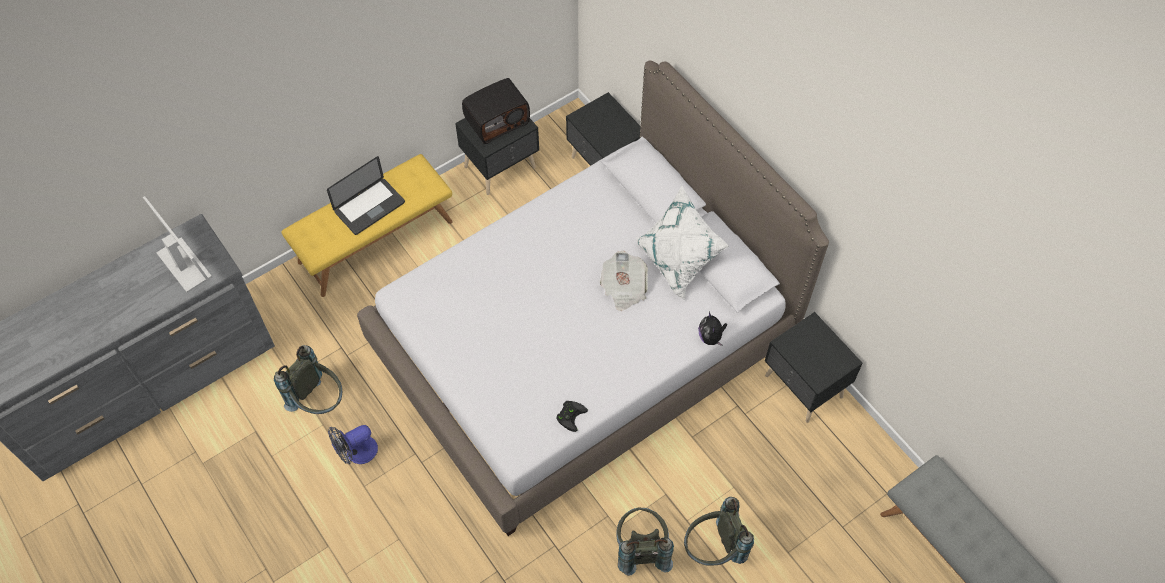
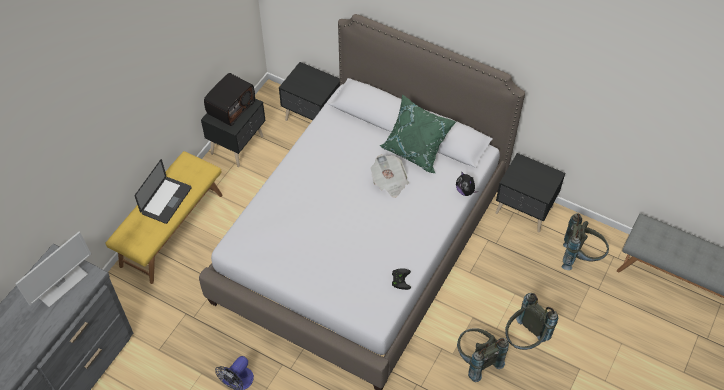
camera: 25 degrees left, 5 degrees down
(185, 265) = (61, 285): monitor -> monitor turned 105 degrees clockwise
(319, 401) = (189, 358): grey backpack -> grey backpack (580, 257)
(677, 261) = (415, 150): white pillow -> green pillow

